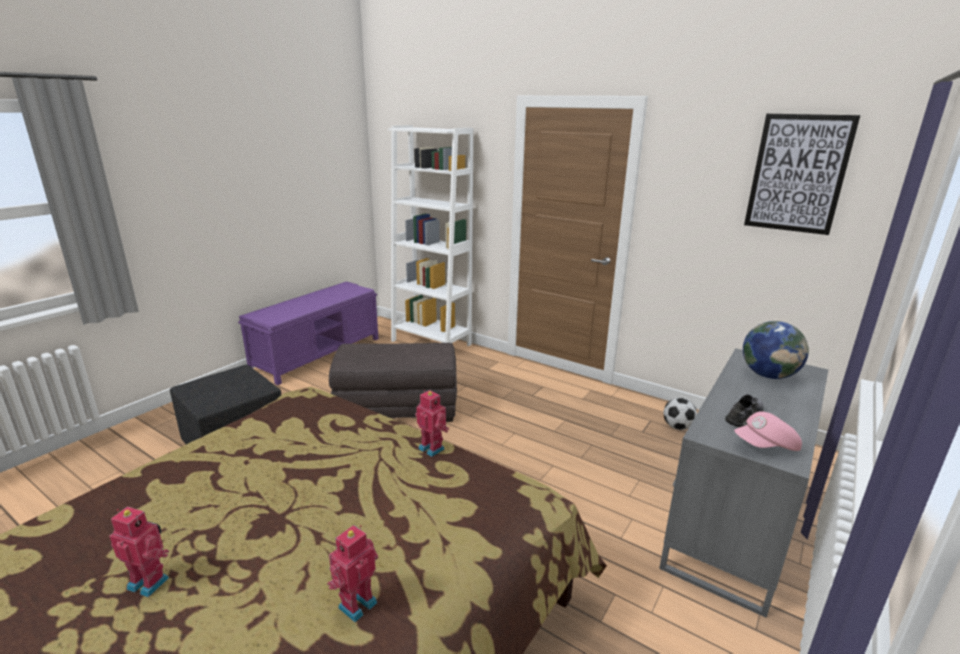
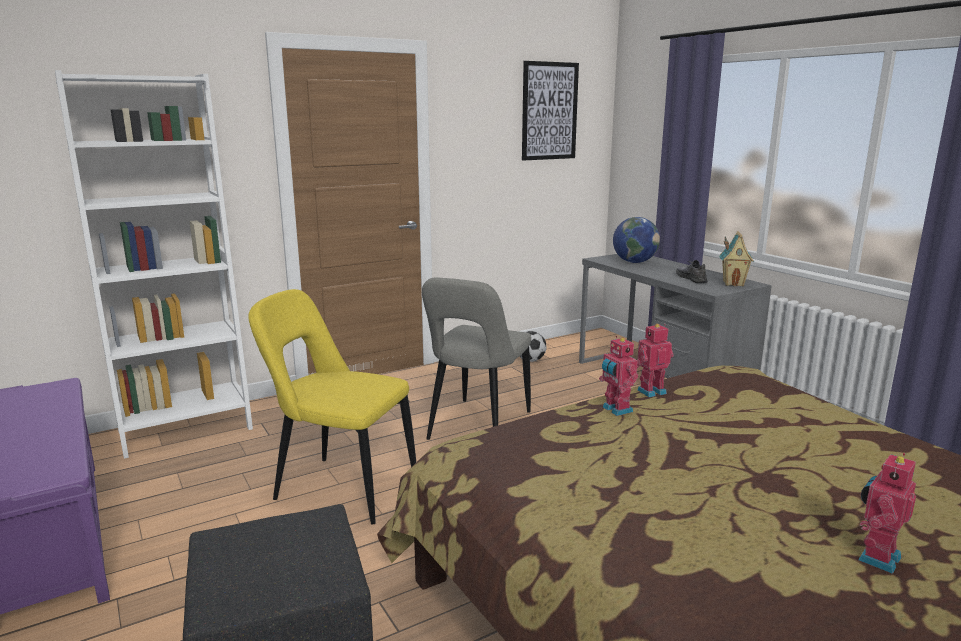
camera: 65 degrees left, 5 degrees down
(356, 604) = (882, 449): toy robot -> toy robot (616, 410)
(398, 407) = (340, 488): grey ottoman -> yellow chair
(516, 433) = (477, 428): none -> grey chair
(766, 447) = (733, 283): pink cap -> toy house

